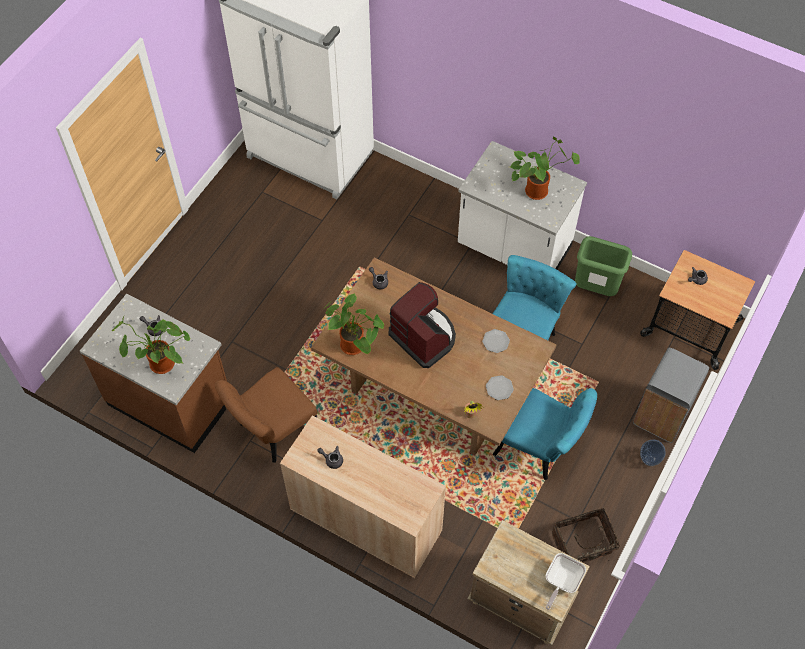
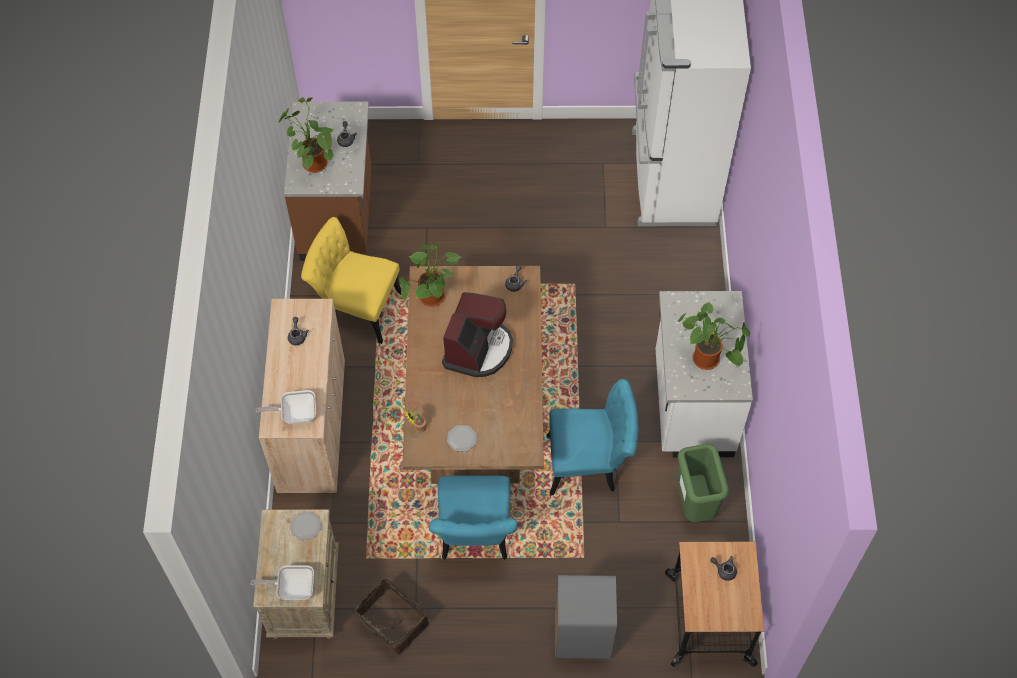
camera: 60 degrees right, 0 degrees up
(272, 431) = (356, 307): brown chair -> yellow chair
(410, 496) = (295, 414): none -> frying pan
(495, 342) = (512, 411): plate -> plate (305, 526)
(649, 460) = (522, 646): vase -> none

